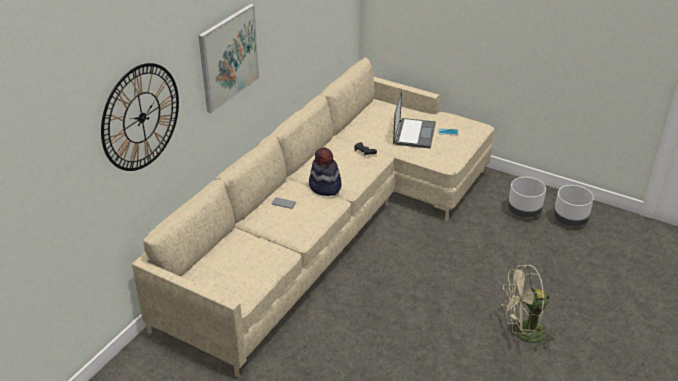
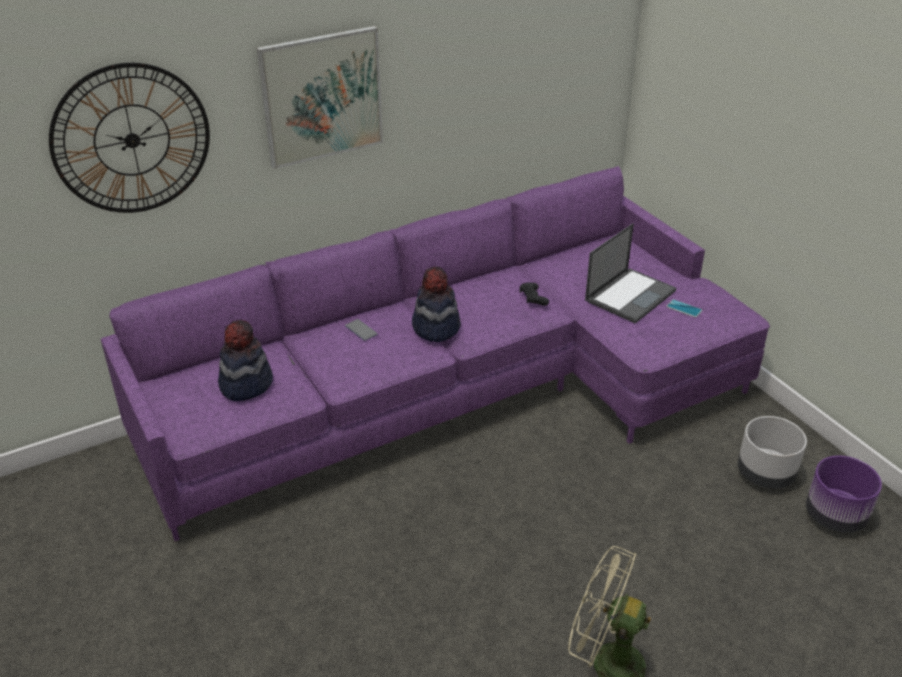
camera: 30 degrees right, 0 degrees up
(245, 258) = (245, 384): none -> hat
(331, 226) = (460, 392): beige sofa -> purple sofa
(570, 219) = (835, 516): grey planter -> purple planter

